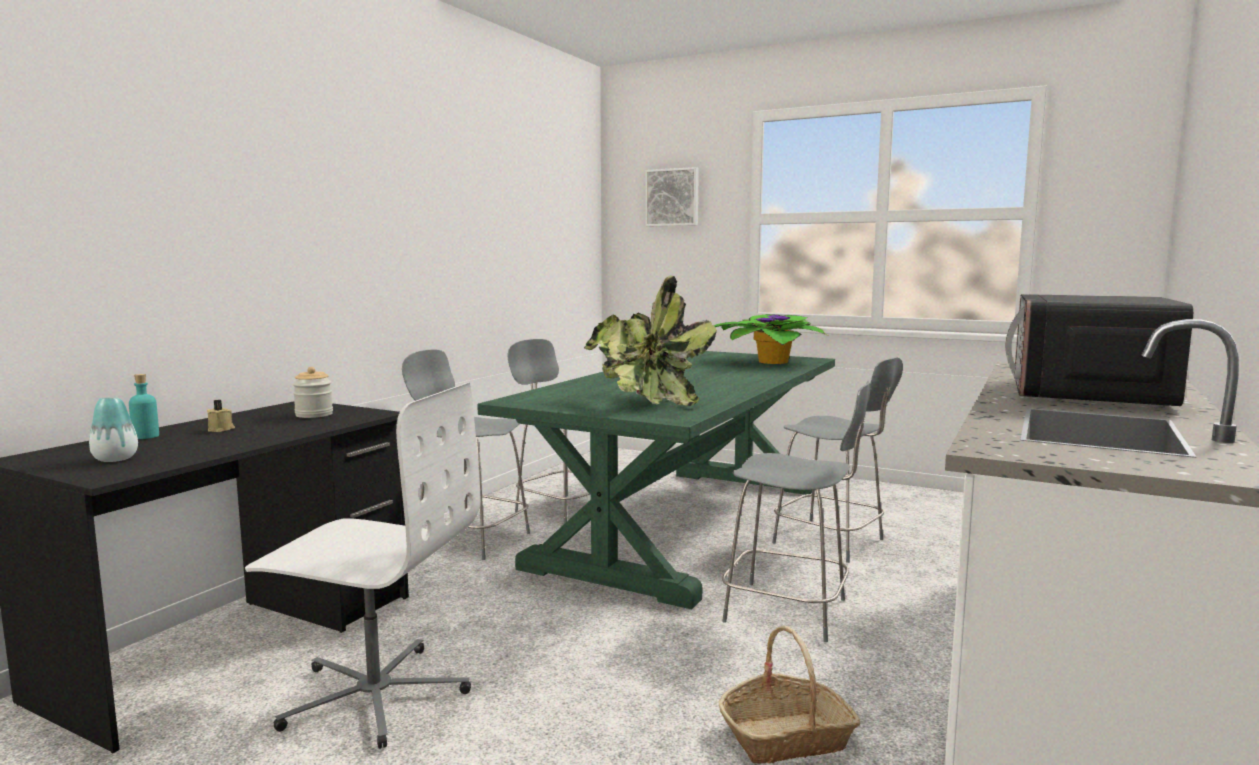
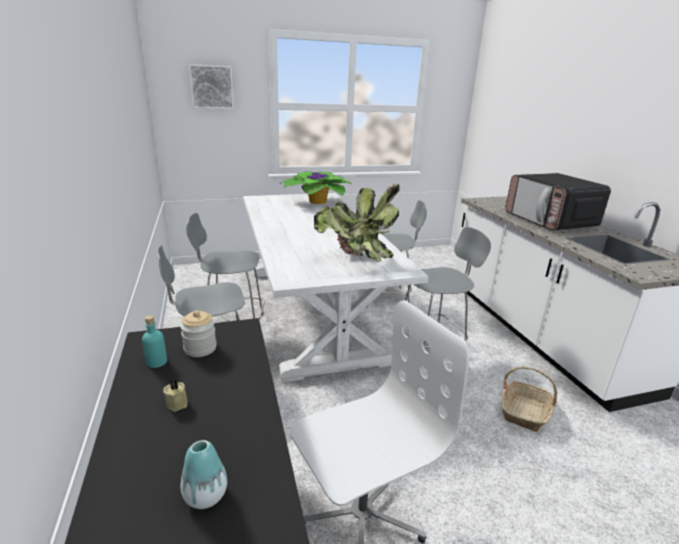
camera: 45 degrees left, 15 degrees up
(145, 436) = (132, 450): turquoise bottle -> turquoise bottle (157, 362)
(685, 523) = (312, 310): green dining table -> white dining table

